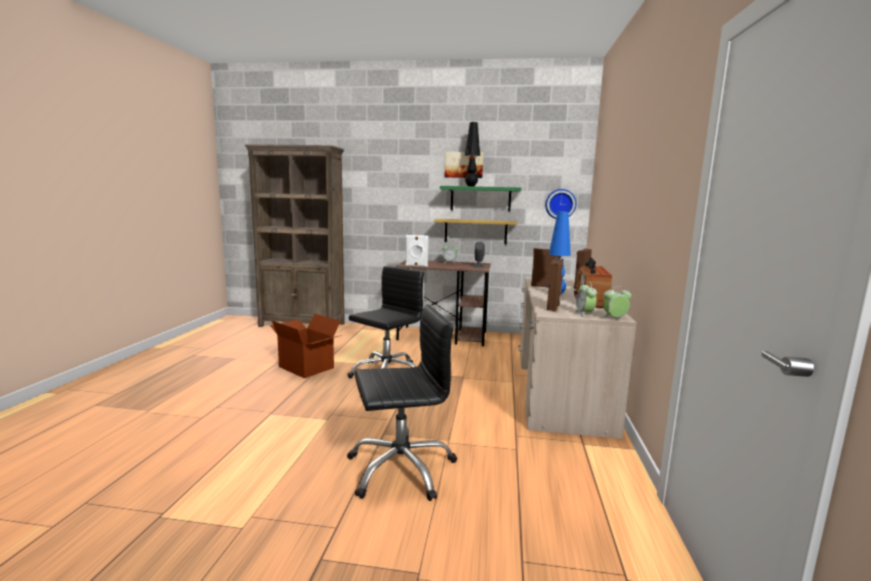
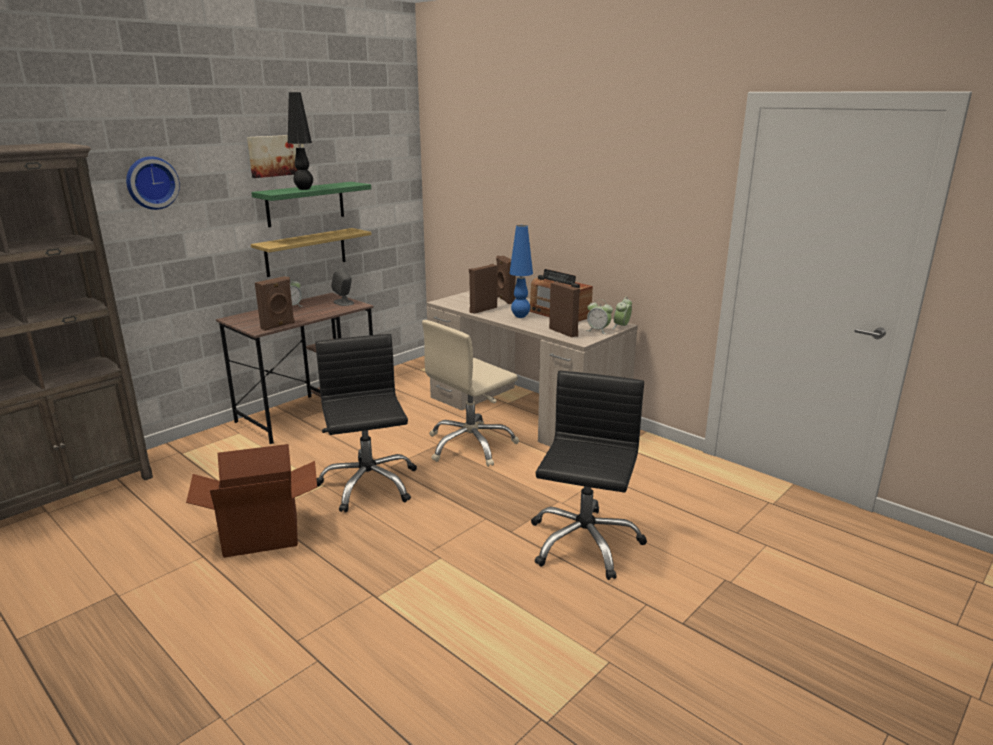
camera: 55 degrees left, 10 degrees up
(416, 266) = (278, 326): white speaker -> brown speaker
(478, 386) = (471, 445): none -> beige office chair
(560, 204) = (395, 197): wall clock -> wall clock (151, 182)

